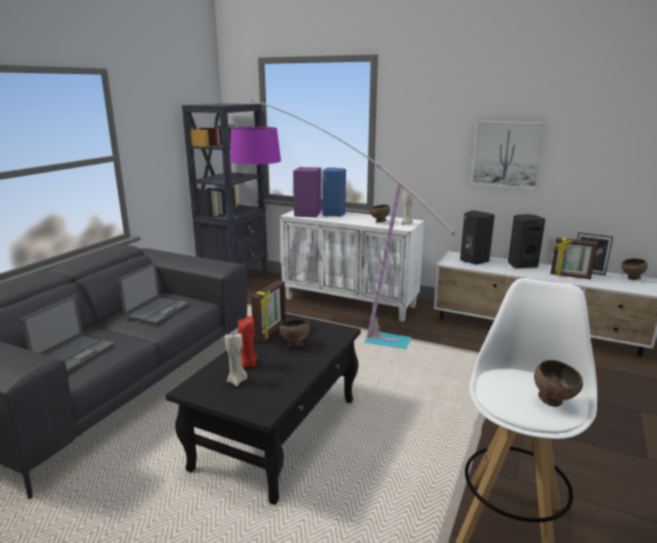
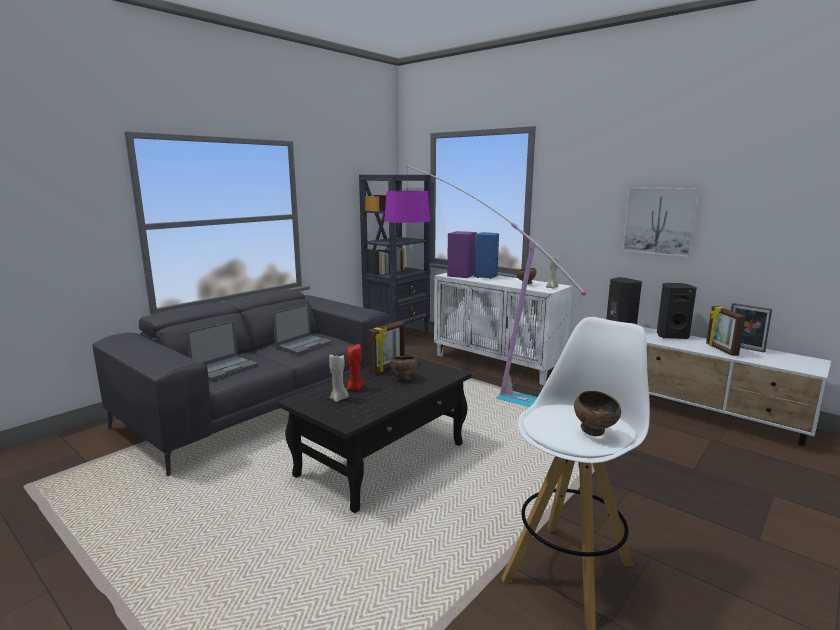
camera: 15 degrees right, 5 degrees down
(570, 276) = (721, 349): picture frame -> picture frame turned 45 degrees clockwise
(631, 279) = (795, 357): brown bowl -> none

